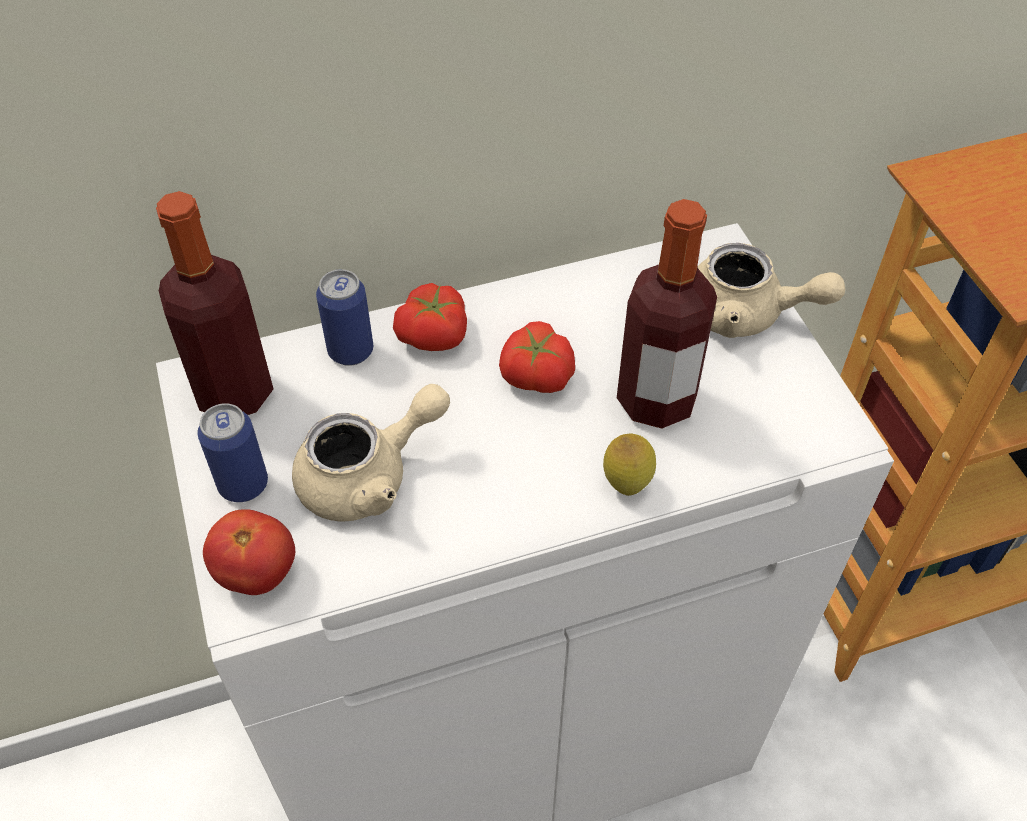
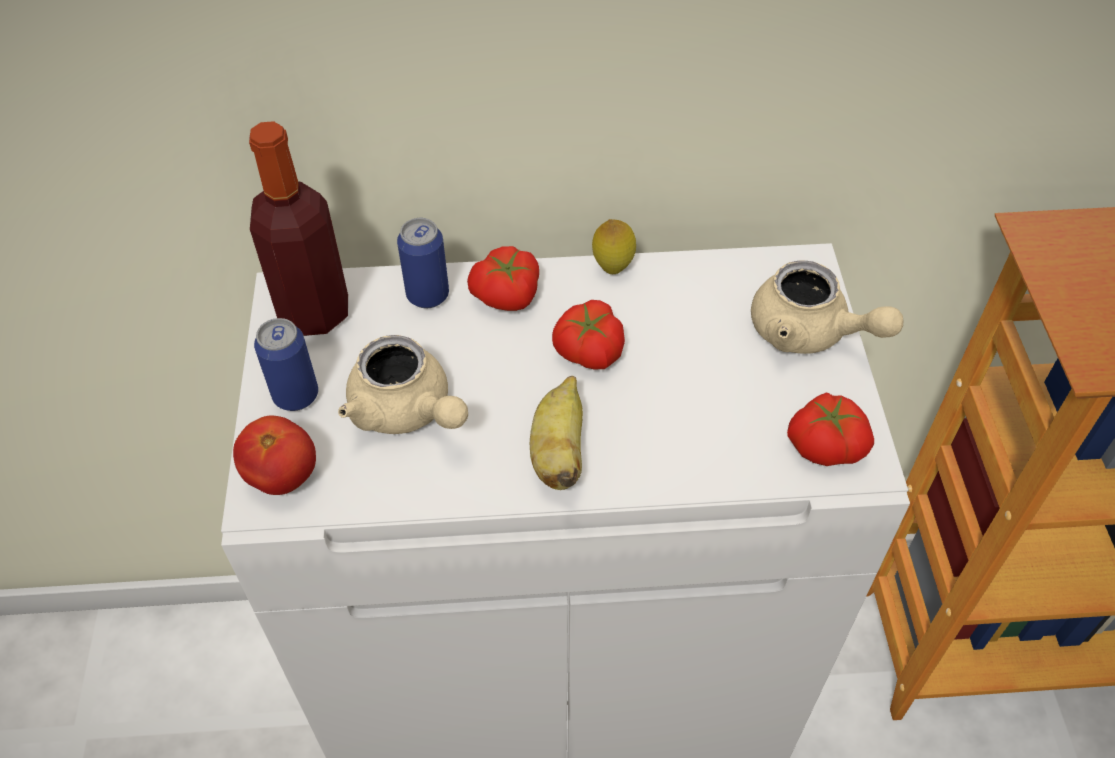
camera: 15 degrees right, 0 degrees up
(369, 476) = (407, 412): beige teapot -> beige teapot turned 60 degrees clockwise
(540, 484) = (558, 452): none -> banana
(626, 484) = (639, 469): lemon -> lemon (613, 267)
(656, 400) = (694, 397): bottle -> none
(797, 419) = (825, 443): none -> tomato

